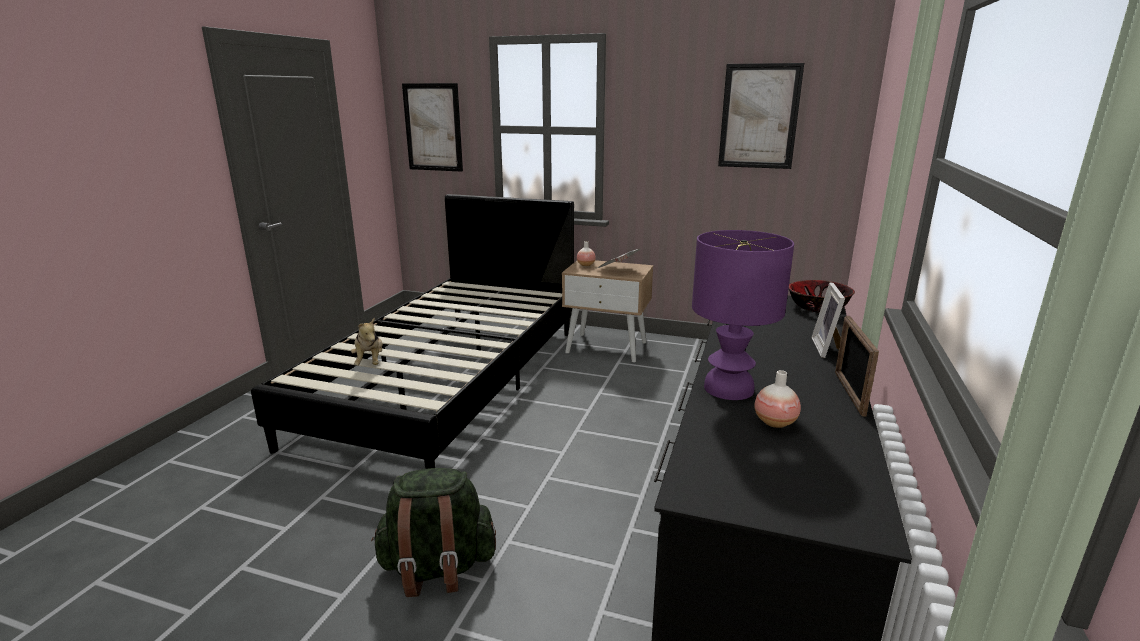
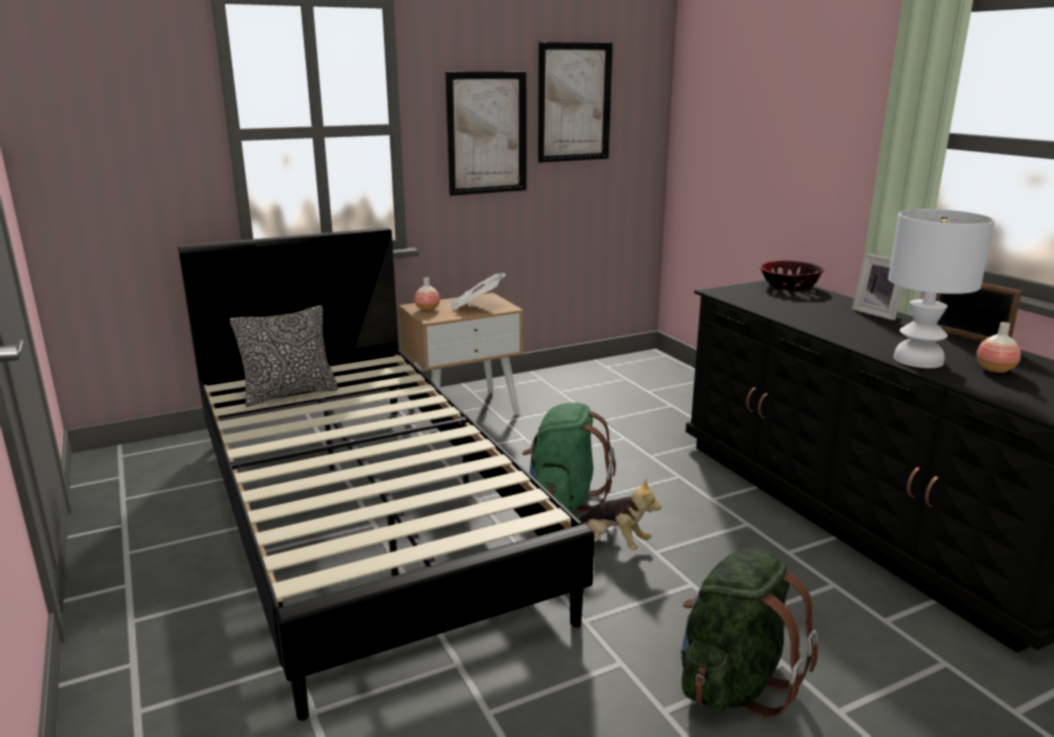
camera: 45 degrees left, 0 degrees up
(370, 362) = (362, 512): plush toy -> plush toy (613, 542)
(433, 127) = (110, 139): picture -> picture (487, 133)
(469, 296) = (289, 394): none -> pillow
(558, 421) = (564, 500): none -> green backpack
(730, 389) = (919, 360): purple table lamp -> white table lamp

